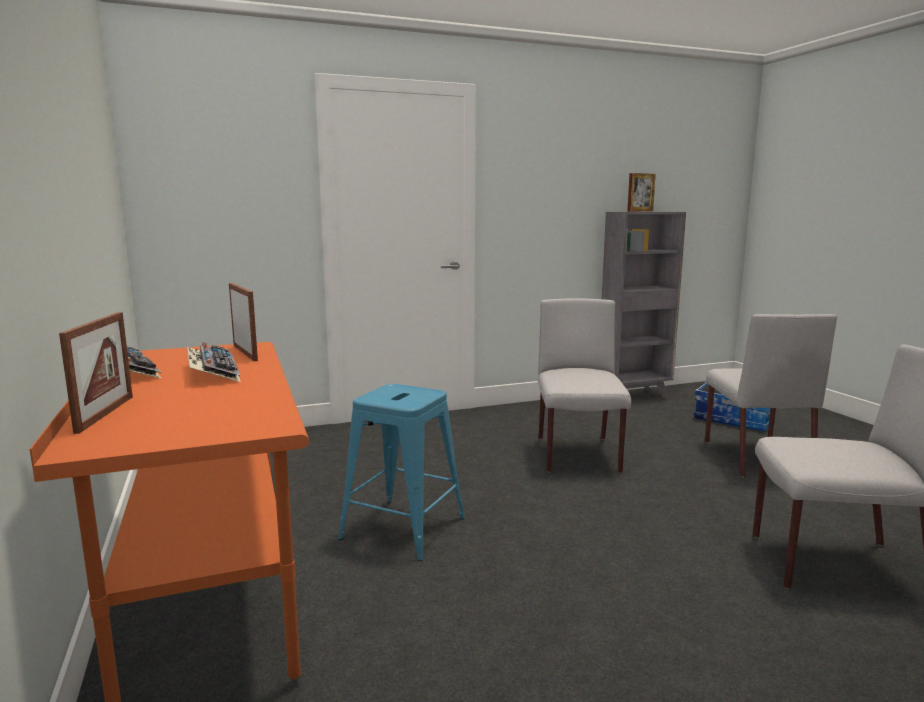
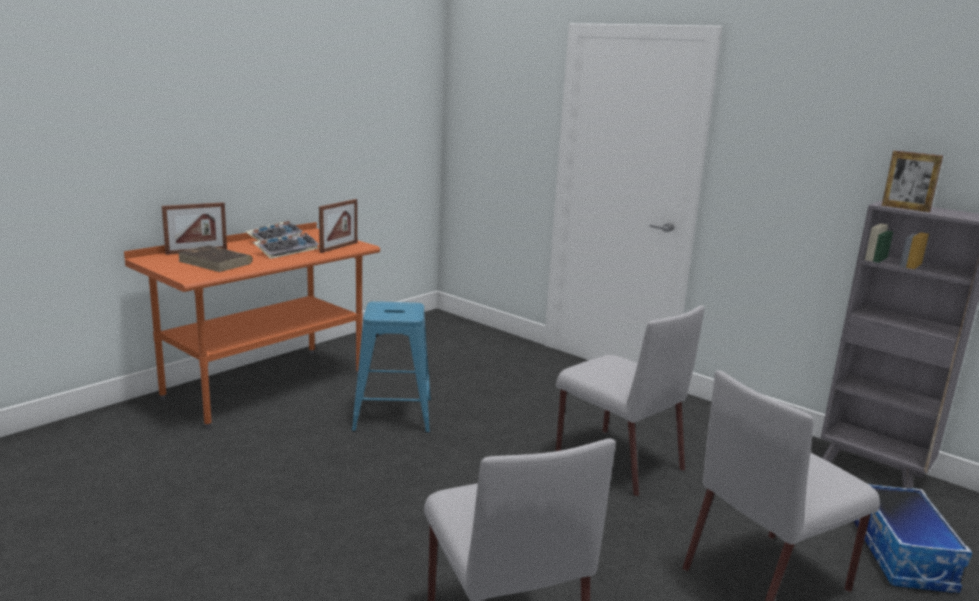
camera: 60 degrees right, 5 degrees up
(204, 408) = (216, 262): none -> brown book
(578, 455) = (617, 460): grey chair -> grey chair turned 75 degrees clockwise

